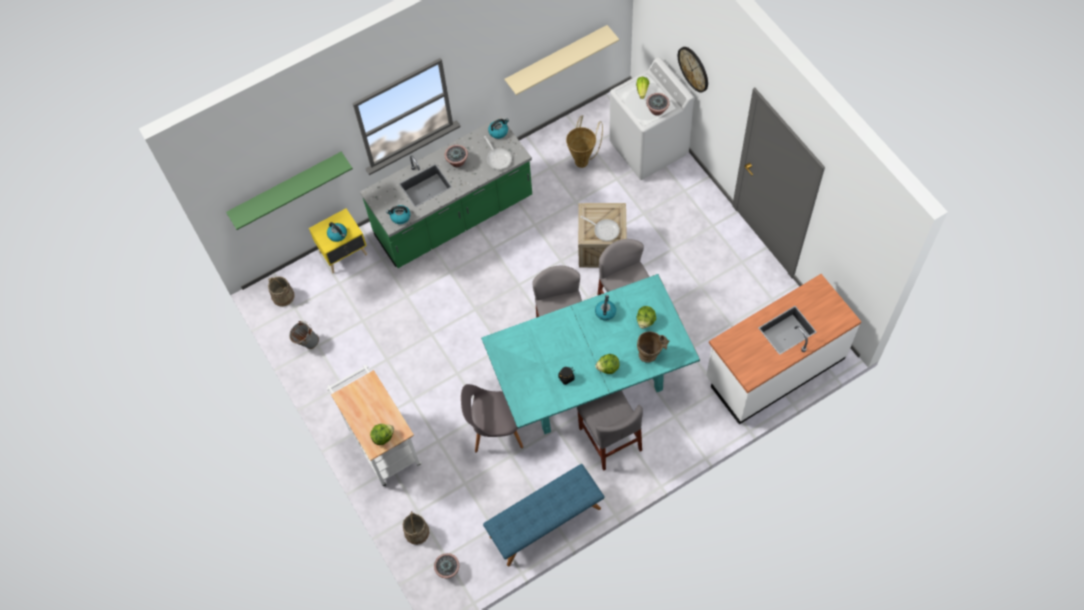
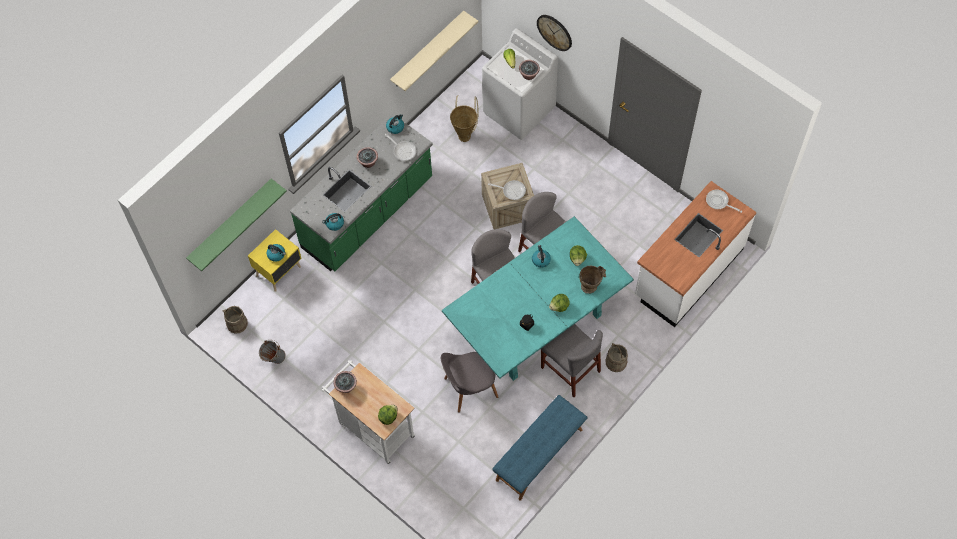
camera: 20 degrees left, 0 degrees up
(417, 532) = (431, 495): beige bucket -> beige bucket (616, 362)
(448, 569) = (469, 518): potted plant -> potted plant (346, 386)
(822, 299) = (718, 202): none -> frying pan

